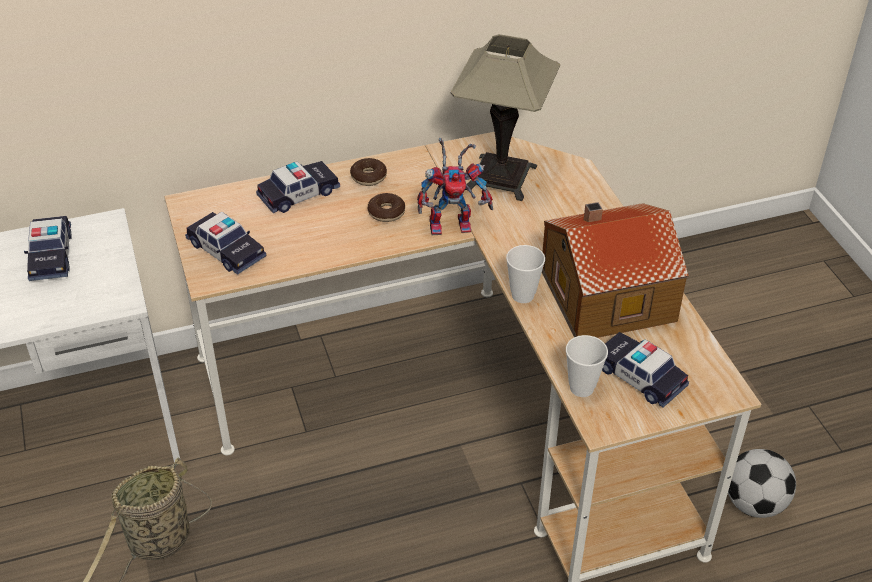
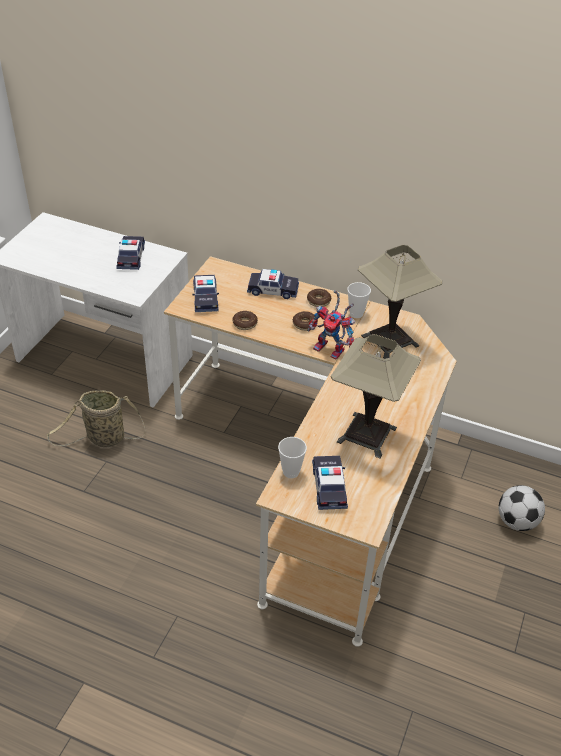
camera: 40 degrees right, 0 degrees up
(51, 255) = (131, 257): toy car -> toy car turned 150 degrees clockwise
(315, 253) = (245, 323): none -> donut
(522, 295) = (321, 407): cup -> cup (356, 313)
(604, 294) = (366, 434): toy house -> table lamp
(754, 503) = (421, 638): football -> football (517, 522)

